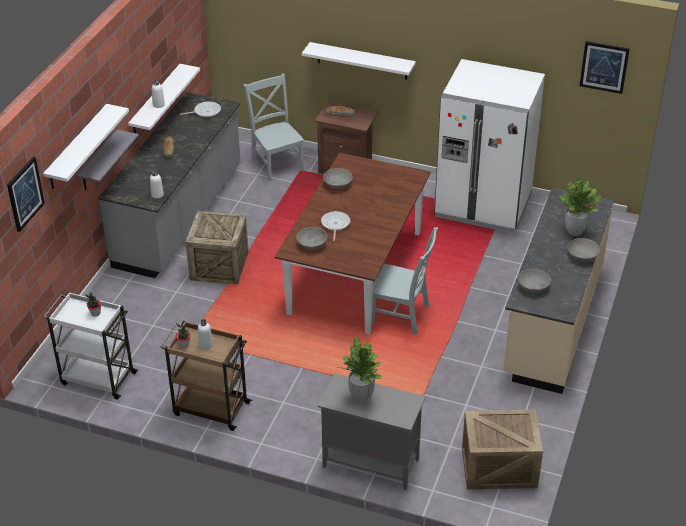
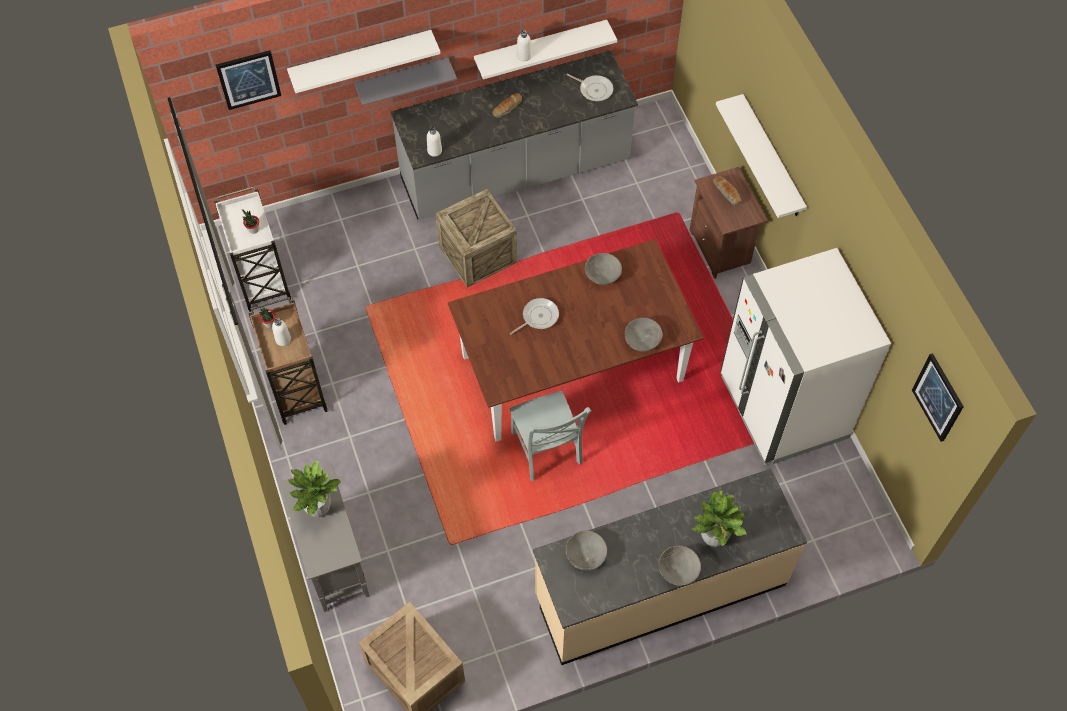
camera: 50 degrees right, 20 degrees up
(277, 163) = (668, 186): grey chair -> none
(312, 244) = (492, 319): grey bowl -> grey bowl (642, 339)

